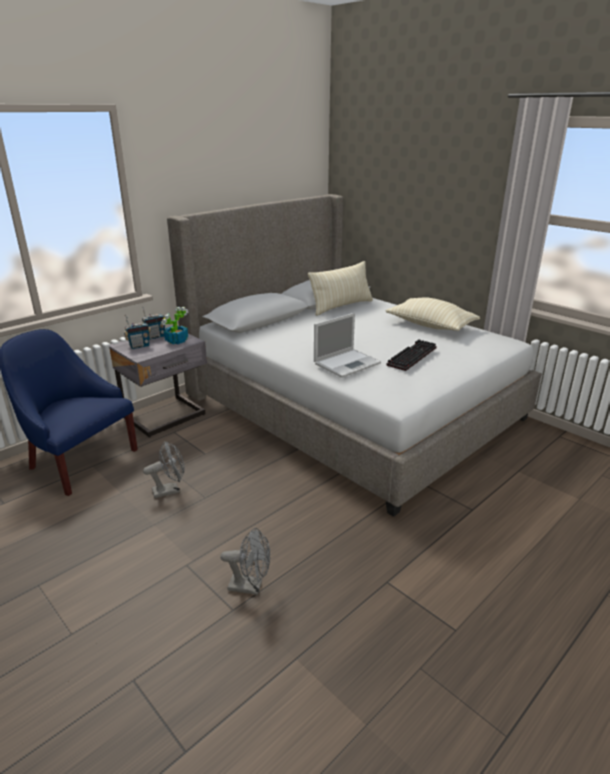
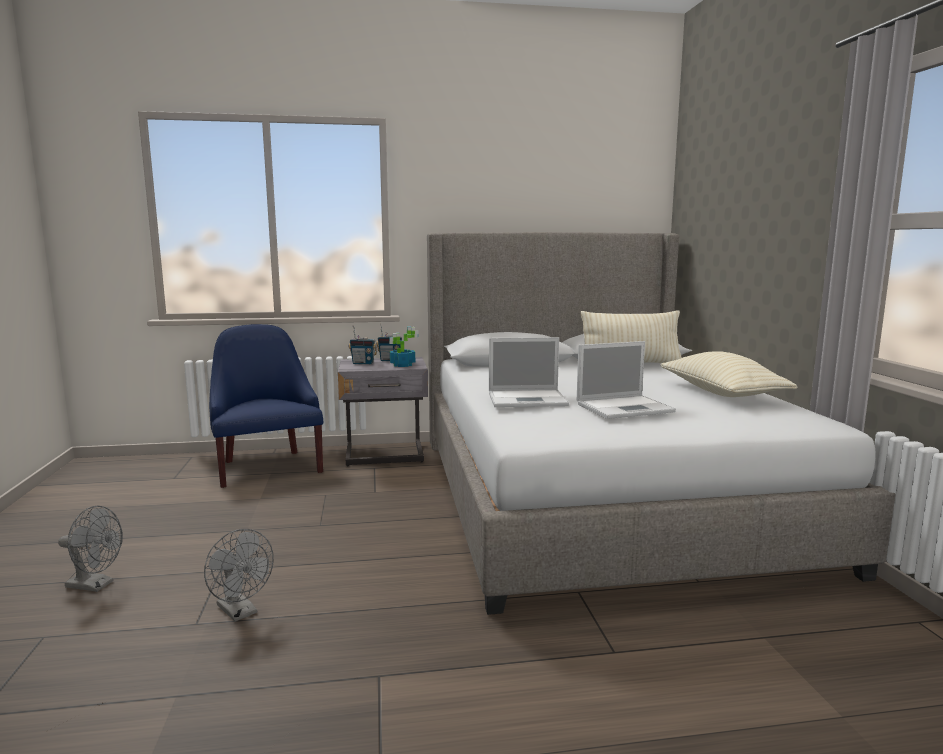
camera: 35 degrees right, 15 degrees down
(170, 490) = (300, 509): grey fan -> grey fan (96, 585)
(411, 356) = (626, 407): keyboard -> laptop

